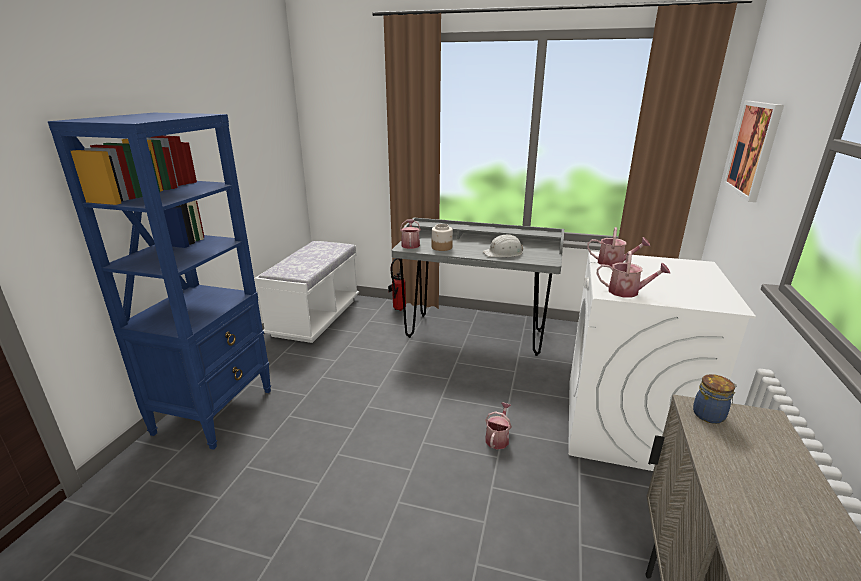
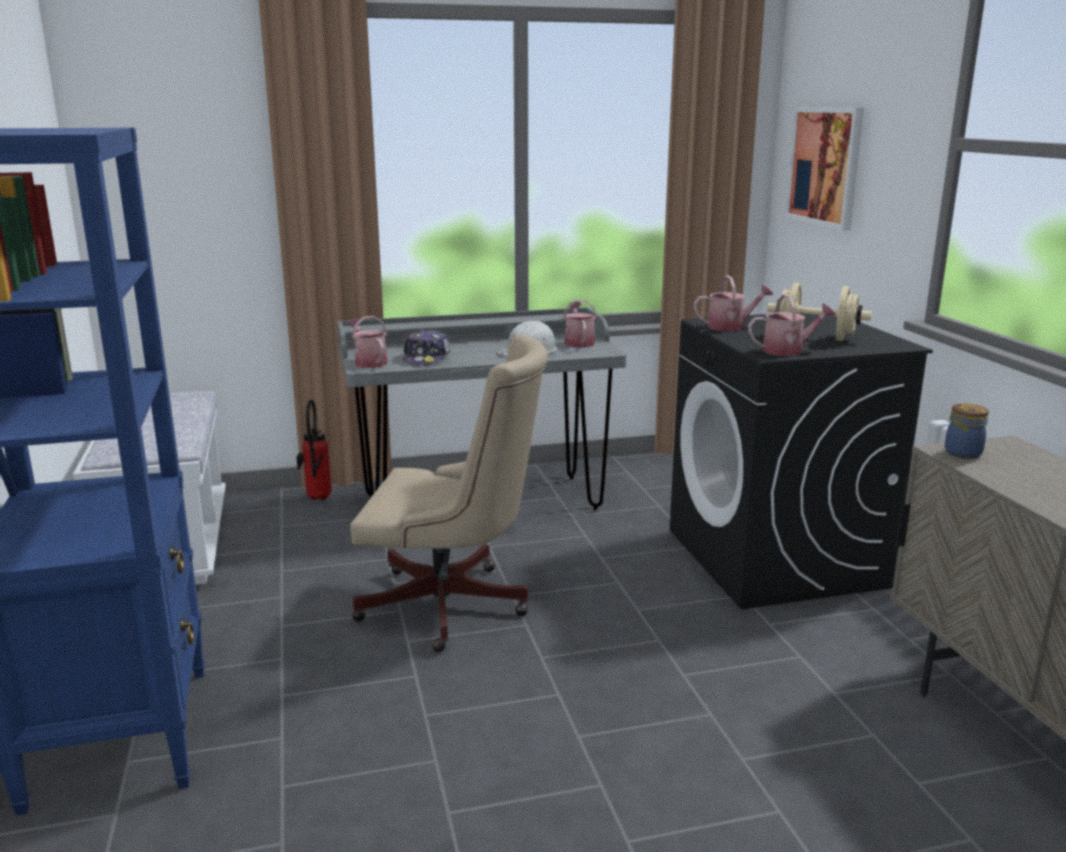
camera: 30 degrees left, 5 degrees down
(406, 393) = (453, 607): none -> beige office chair
(442, 247) = (426, 358): jar -> cap
(498, 438) = (638, 619): watering can -> watering can (578, 342)
(626, 426) = (776, 558): white washing machine -> black washing machine
(667, 284) = (815, 337): none -> beige dumbbell

